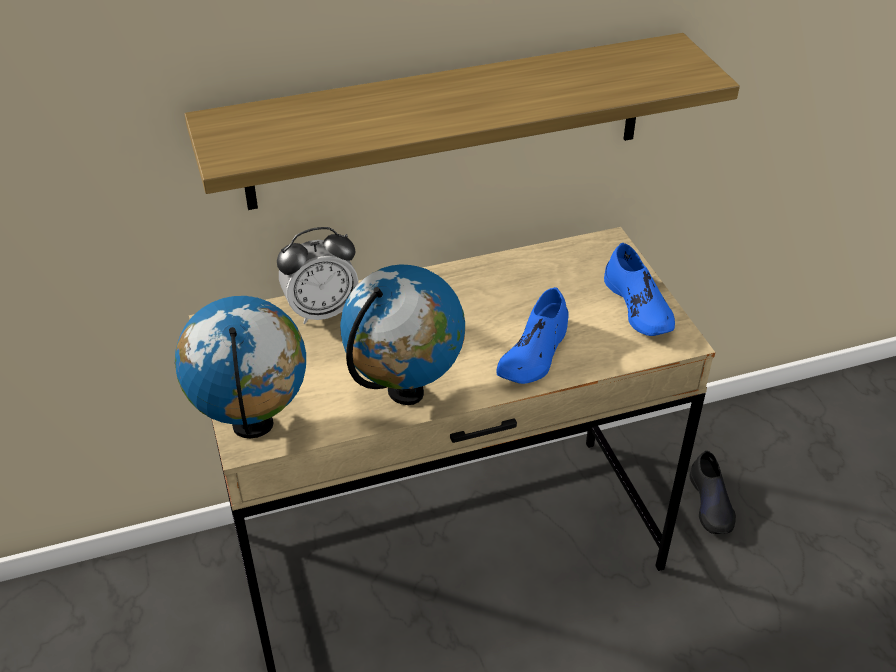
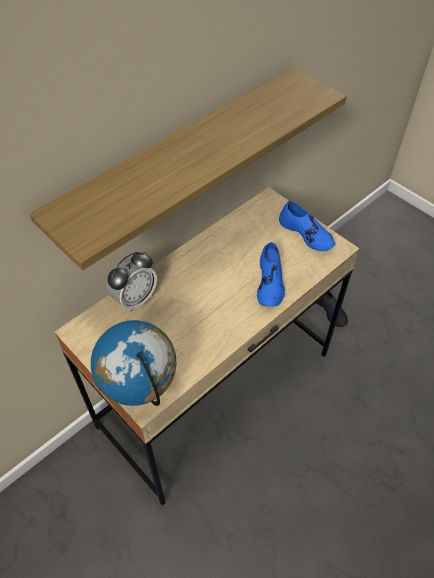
camera: 25 degrees left, 10 degrees up
(405, 392) = (215, 334): globe -> none

